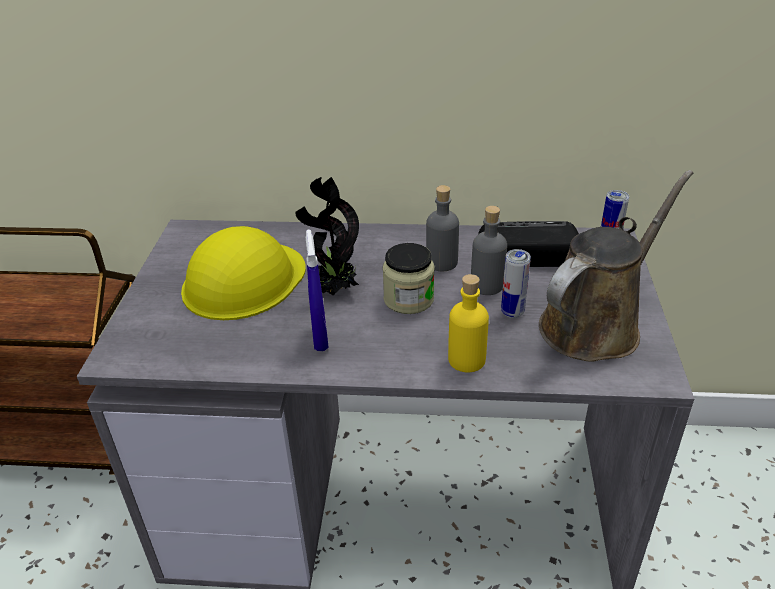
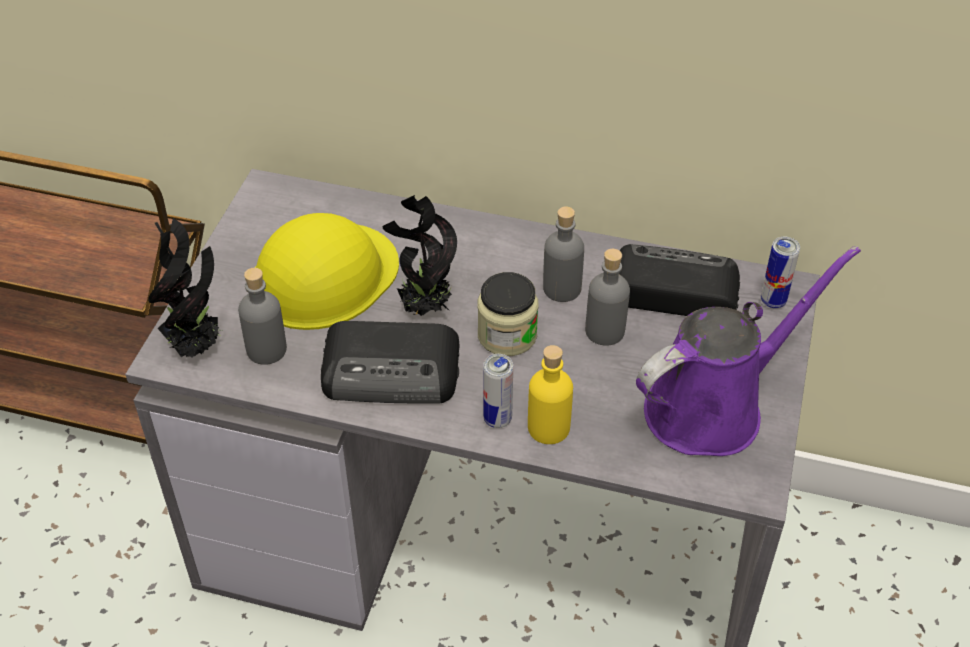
camera: 10 degrees right, 10 degrees up
(142, 345) = (197, 347): none -> potted plant
(205, 338) = (266, 349): none -> grey bottle
(320, 338) = (393, 371): blue spray bottle -> radio
(512, 312) = (622, 373): can -> can (497, 419)
(595, 324) = (713, 407): brown watering can -> purple watering can

